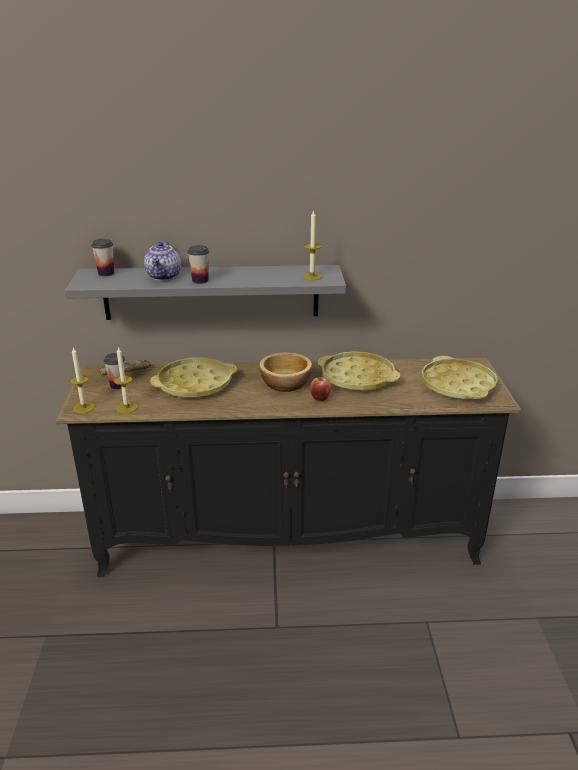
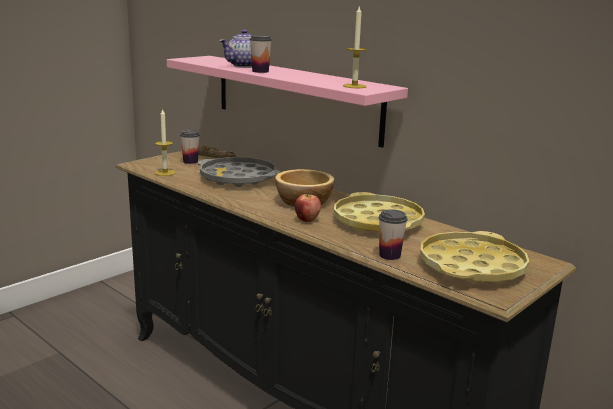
camera: 45 degrees right, 10 degrees down
(84, 407) = (143, 164): candle -> none
(106, 273) = (216, 59): cup -> cup (389, 255)
(195, 384) = (238, 178): yellow tray -> grey tray
(211, 292) = (295, 98): grey shelf -> pink shelf

